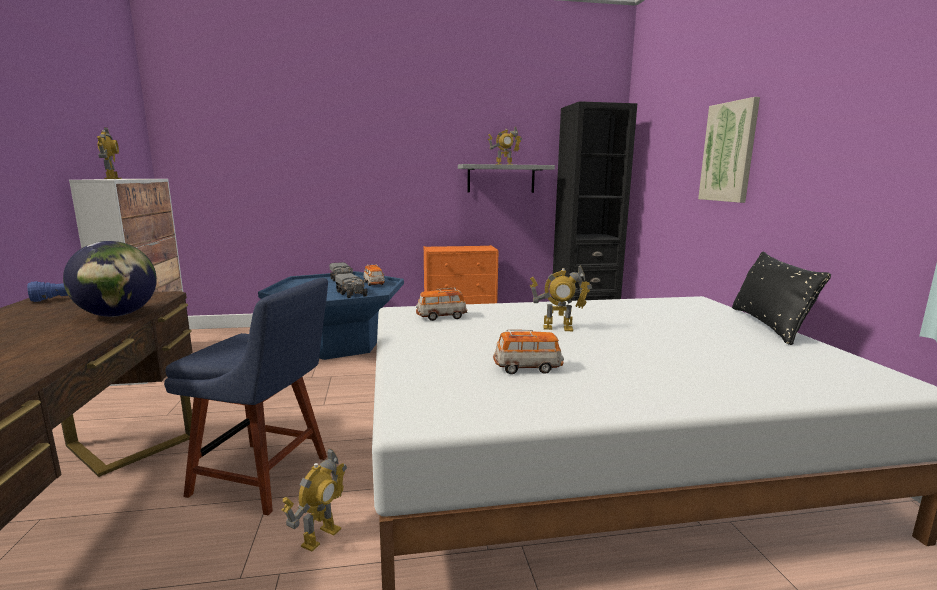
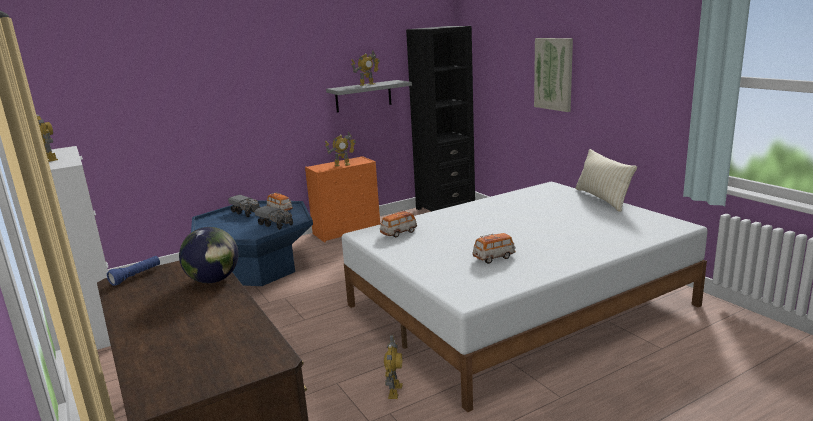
camera: 20 degrees left, 5 degrees up
(266, 477) = (320, 373): blue chair -> none
(558, 328) = (484, 226): toy robot -> toy robot (342, 165)
(768, 325) = (602, 199): black pillow -> beige pillow

